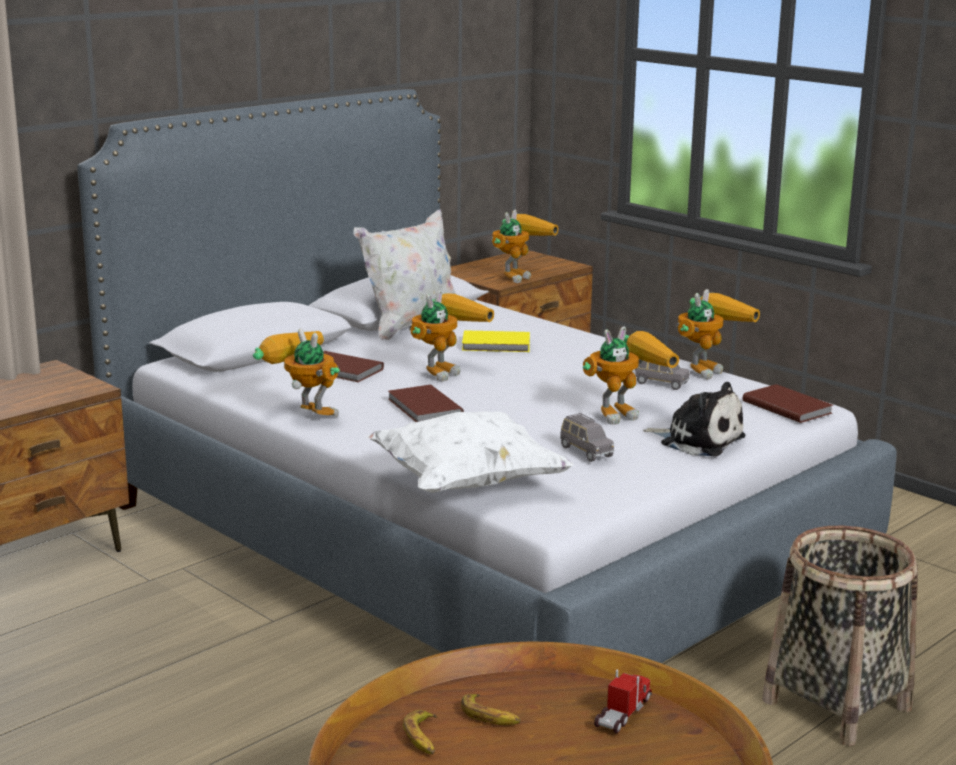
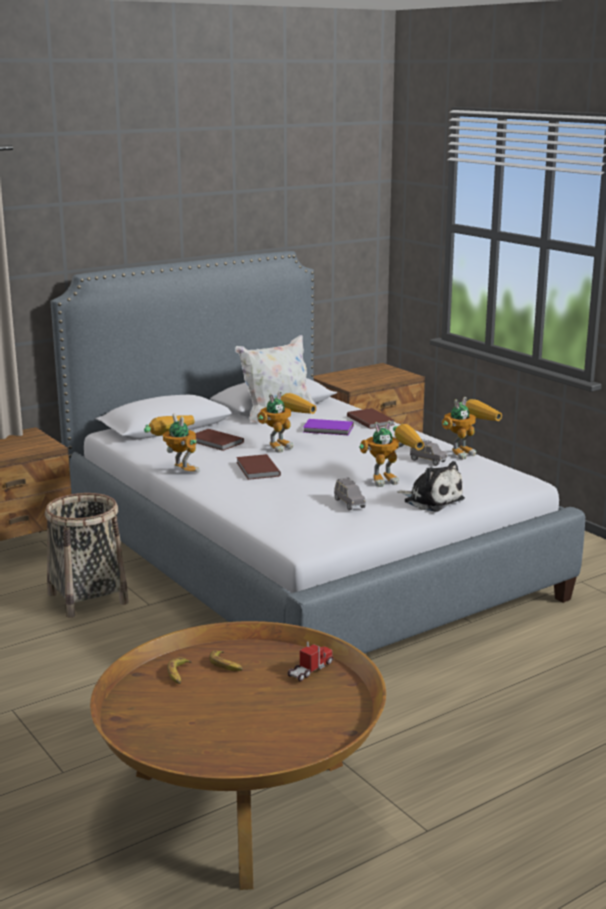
camera: 10 degrees right, 0 degrees up
(467, 484) = (260, 520): white pillow -> none
(497, 345) = (328, 429): yellow book -> purple book
(518, 275) = (368, 382): toy robot -> none
(787, 406) = (507, 480): brown book -> brown book (371, 420)
(836, 704) = (502, 685): basket -> basket (87, 598)

